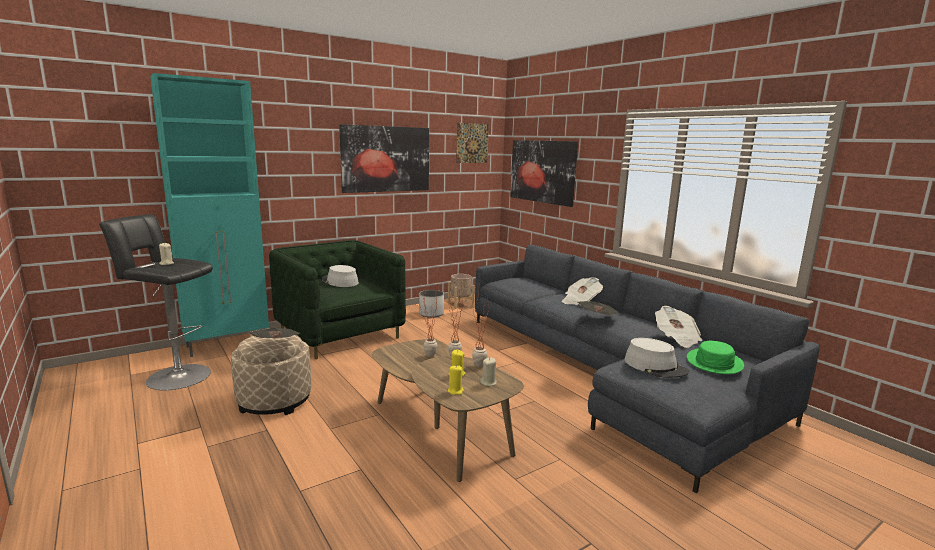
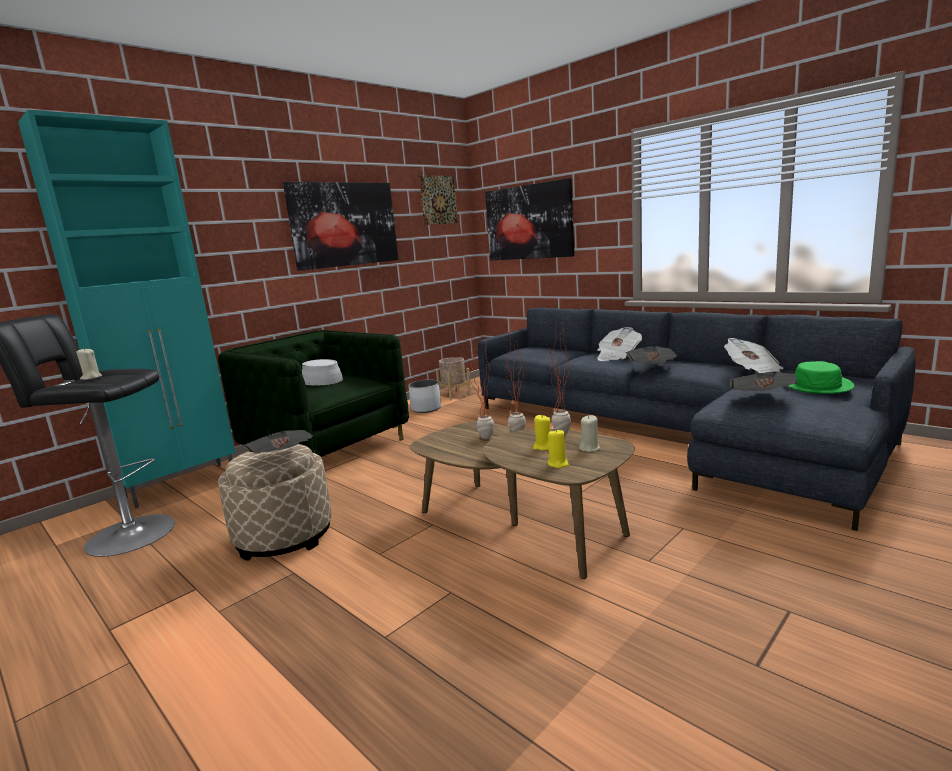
camera: 10 degrees left, 0 degrees up
(655, 366) = (761, 399): grey hat -> newspaper

